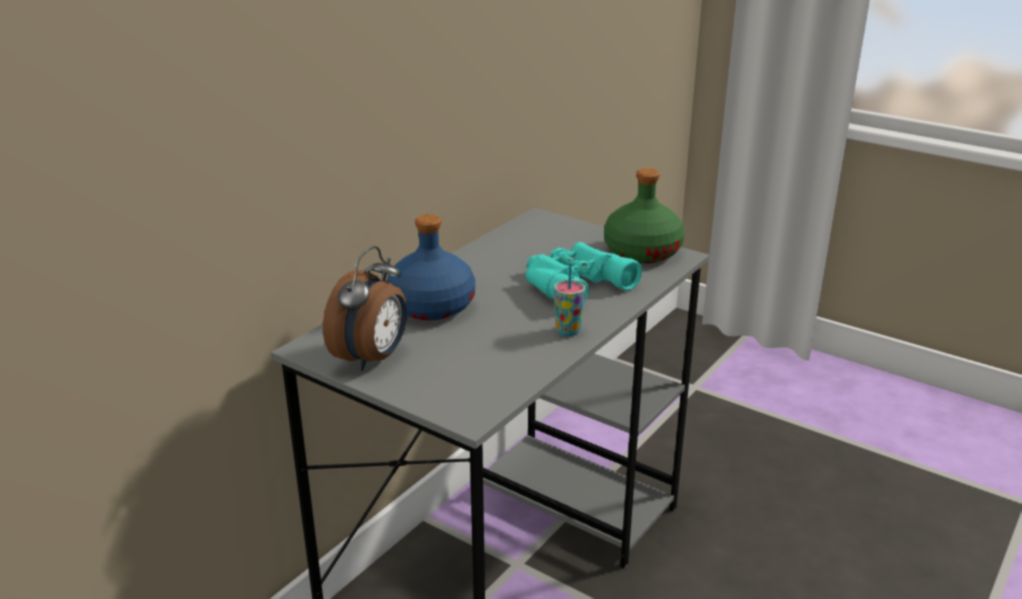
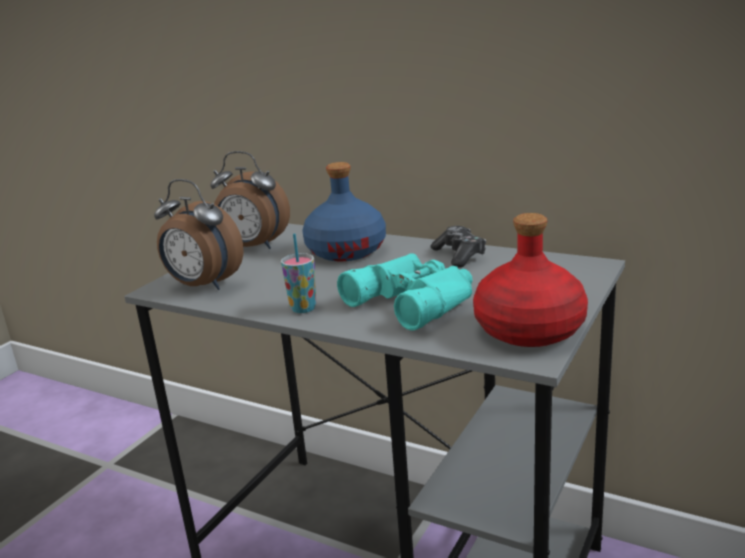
camera: 85 degrees right, 5 degrees down
(479, 386) = (203, 286): none -> alarm clock
(484, 258) = (459, 255): none -> game controller
(641, 251) = (530, 329): green bottle -> red bottle

